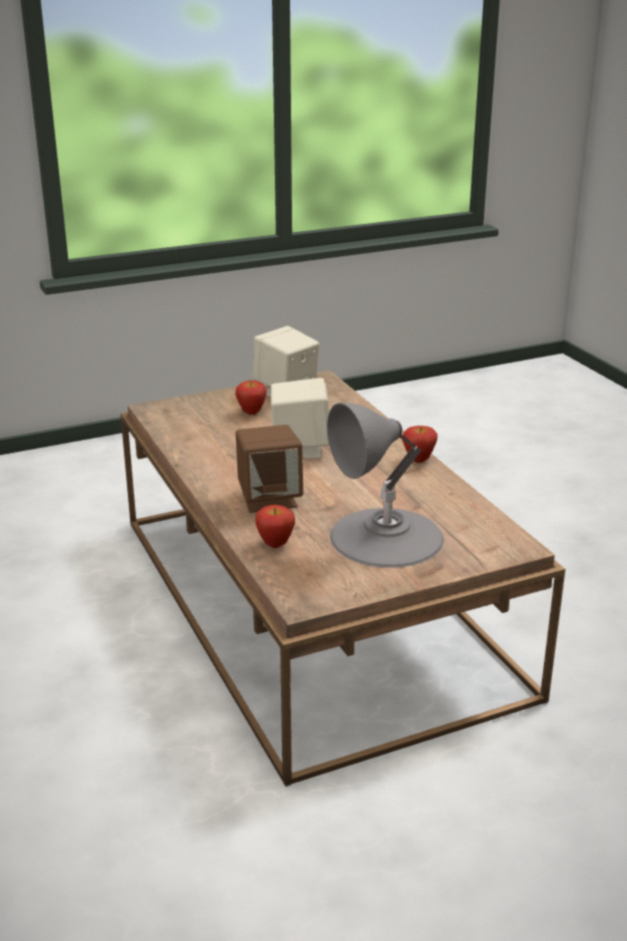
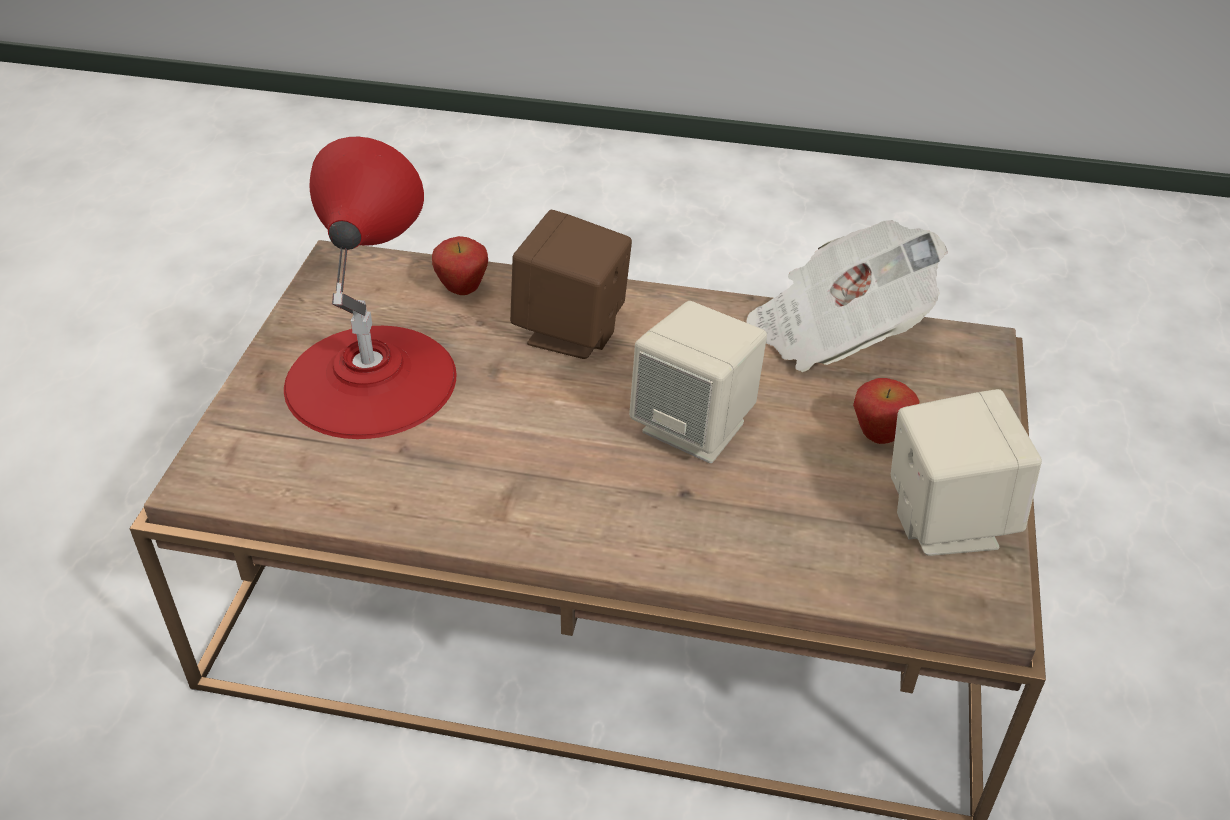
camera: 125 degrees right, 15 degrees up
(182, 438) = (836, 332): none -> newspaper
(386, 537) = (370, 379): grey table lamp -> red table lamp
(418, 460) = (526, 534): apple -> none

